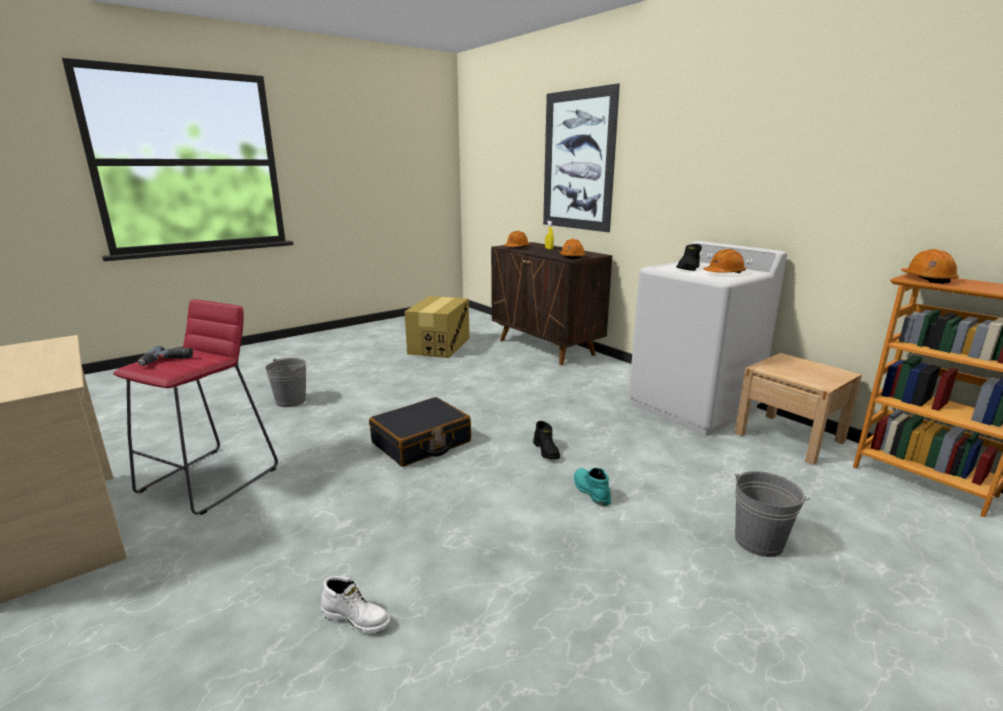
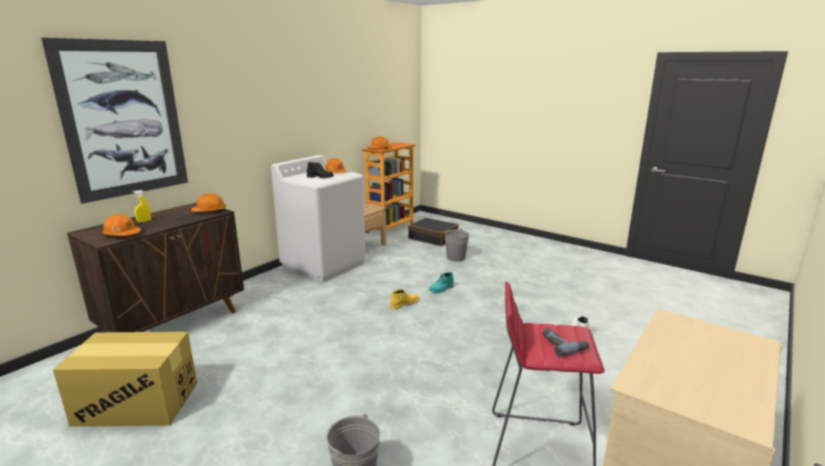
camera: 105 degrees left, 0 degrees up
(421, 443) = (416, 352): black suitcase -> black suitcase (433, 238)
(547, 451) = (404, 304): black boot -> yellow boot

